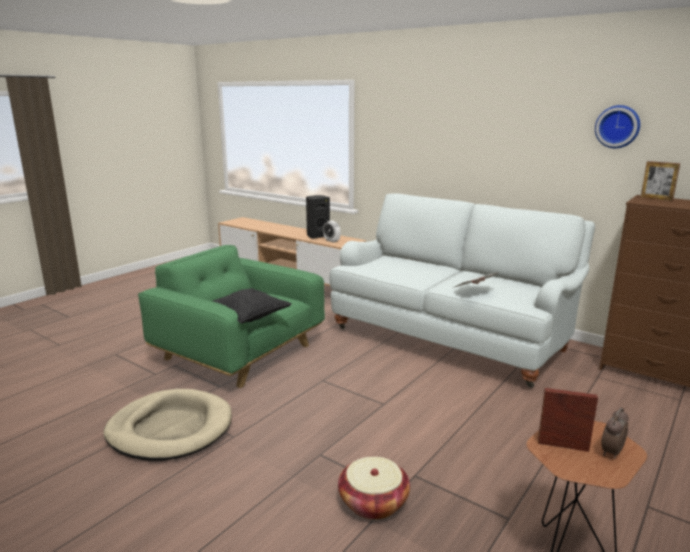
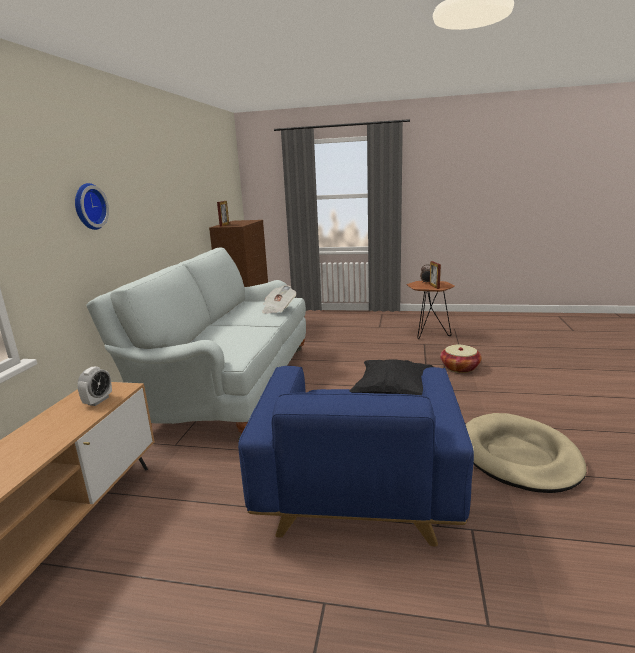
camera: 115 degrees left, 0 degrees up
(239, 352) = (357, 488): green armchair -> blue armchair
(317, 236) = (60, 421): black speaker -> none
(617, 126) = (190, 181): wall clock -> wall clock (88, 206)

